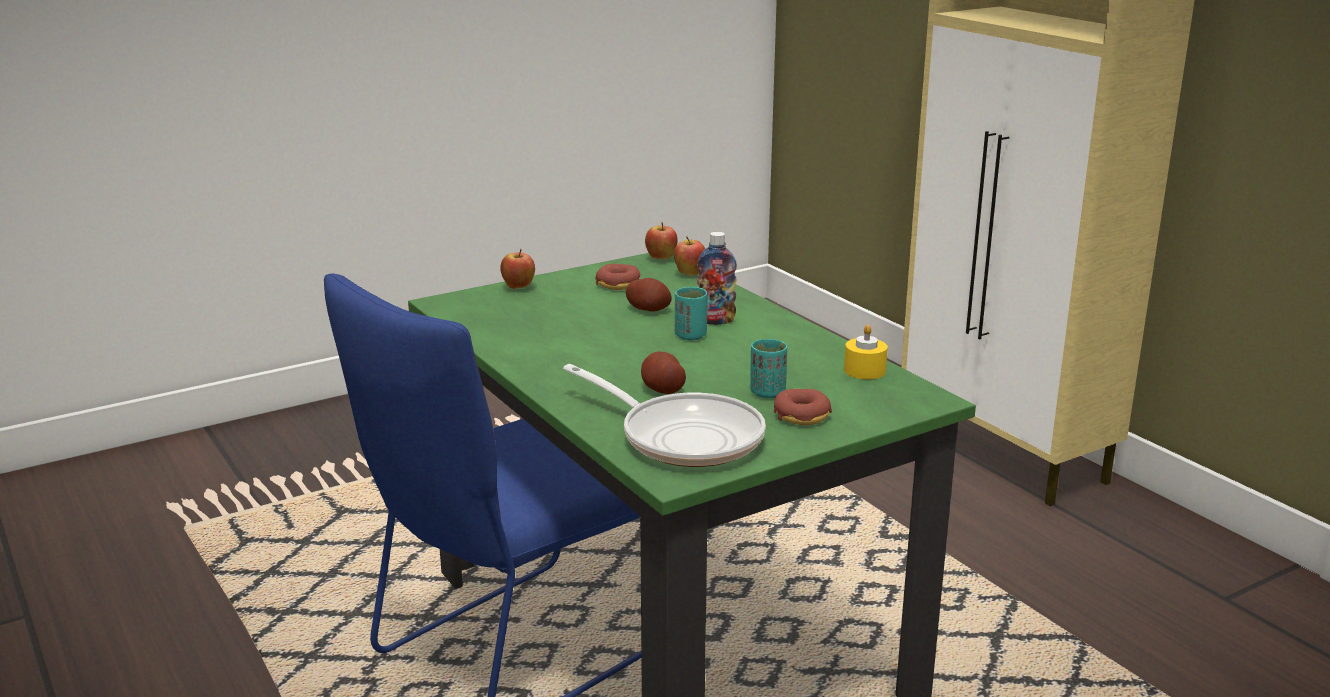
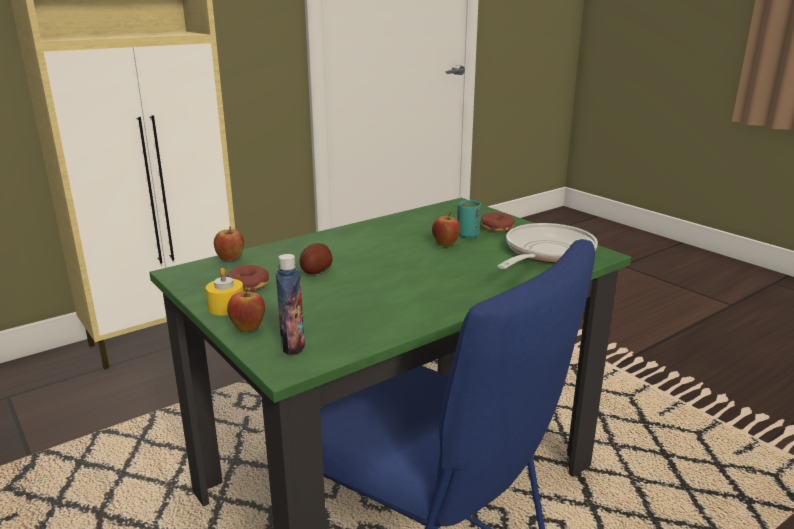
camera: 95 degrees left, 0 degrees up
(661, 259) = (182, 271): apple -> apple (445, 245)
(662, 389) = (476, 261): potato -> none
(690, 336) = (374, 256): turquoise cup -> none
(716, 321) = (342, 249): bottle -> bottle (293, 346)
(864, 370) = (424, 214): yellow candle -> yellow candle (226, 307)

